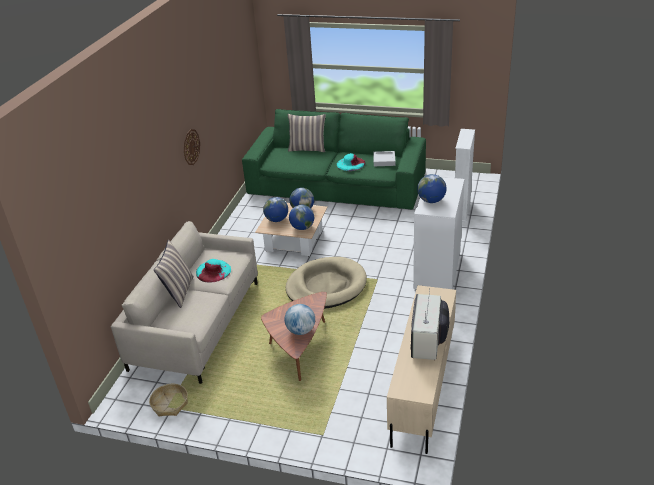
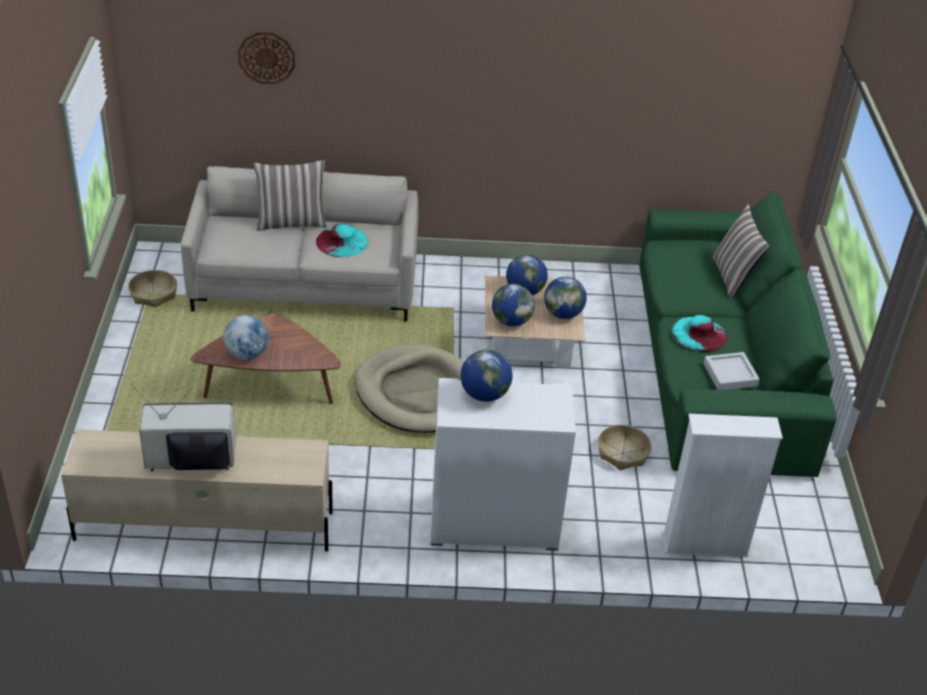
camera: 70 degrees right, 5 degrees up
(191, 147) = (500, 105): wall clock -> wall clock (266, 57)
(394, 223) = (622, 453): none -> basket

